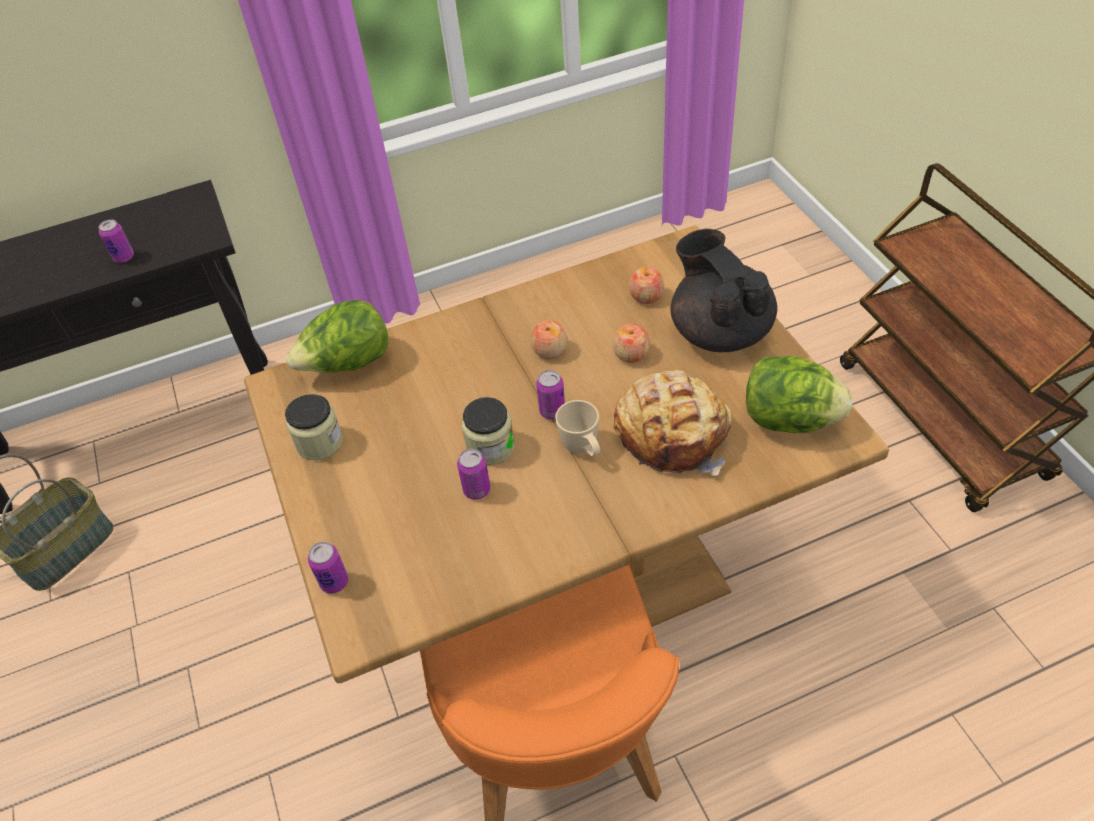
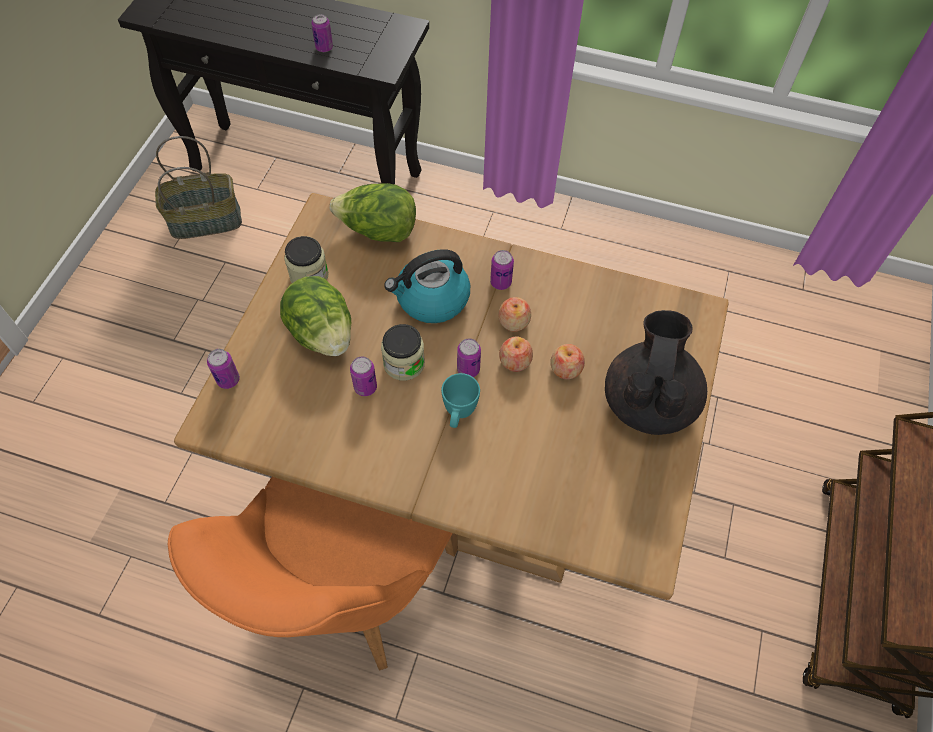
camera: 35 degrees right, 10 degrees up
(459, 382) = (431, 299): none -> kettle
(505, 330) = (500, 282): none -> can
(583, 449) = (458, 414): beige mug -> turquoise mug
(646, 296) = (625, 331): apple -> apple (515, 361)
(673, 433) = (530, 452): bread -> none
(789, 419) = (622, 511): lettuce -> lettuce (322, 333)

